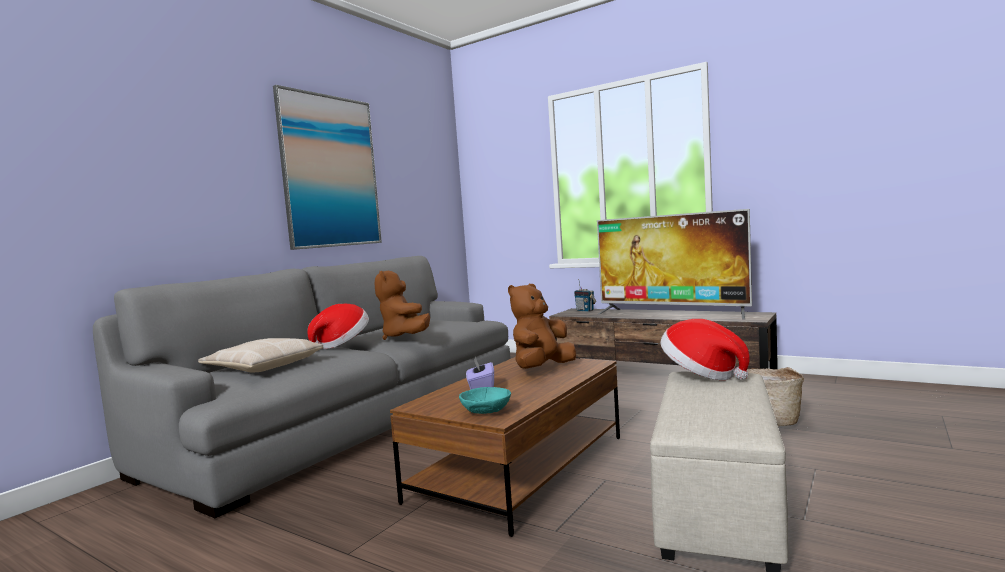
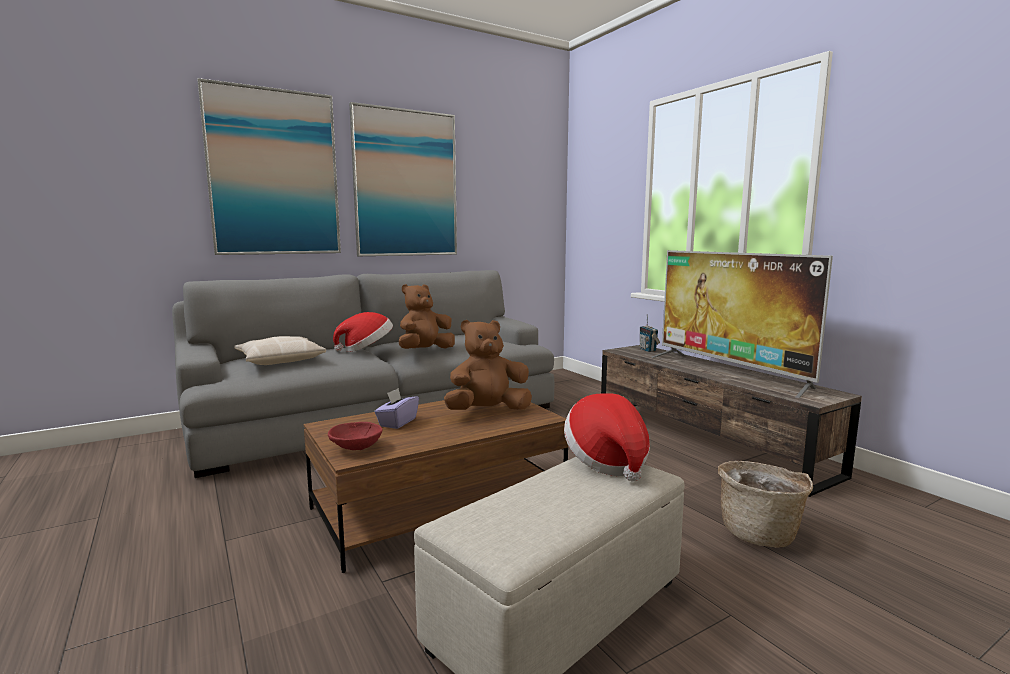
camera: 25 degrees right, 5 degrees up
(201, 159) = (274, 173): none -> picture
(404, 337) = (425, 351): brown plush toy -> brown plush toy turned 45 degrees clockwise
(486, 413) = (355, 448): turquoise bowl -> red bowl

